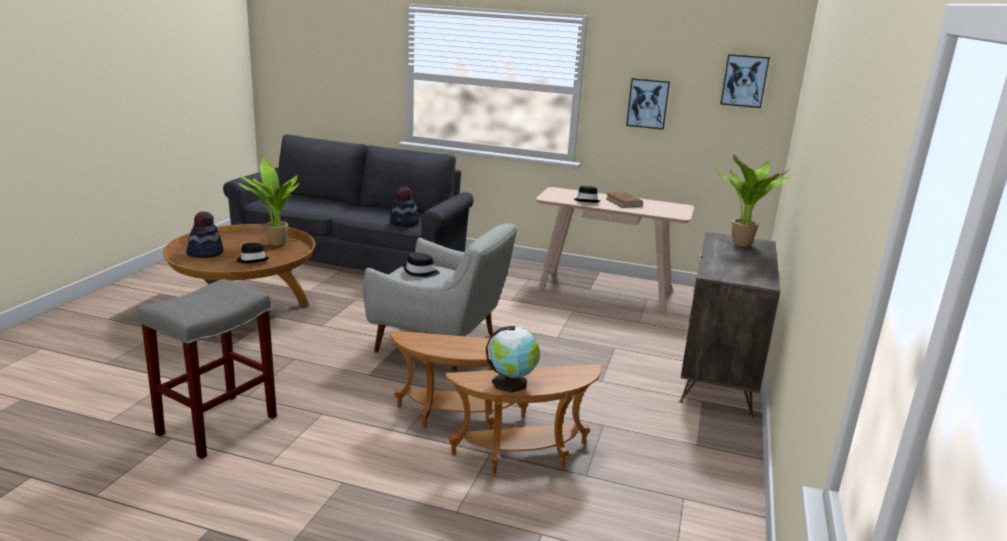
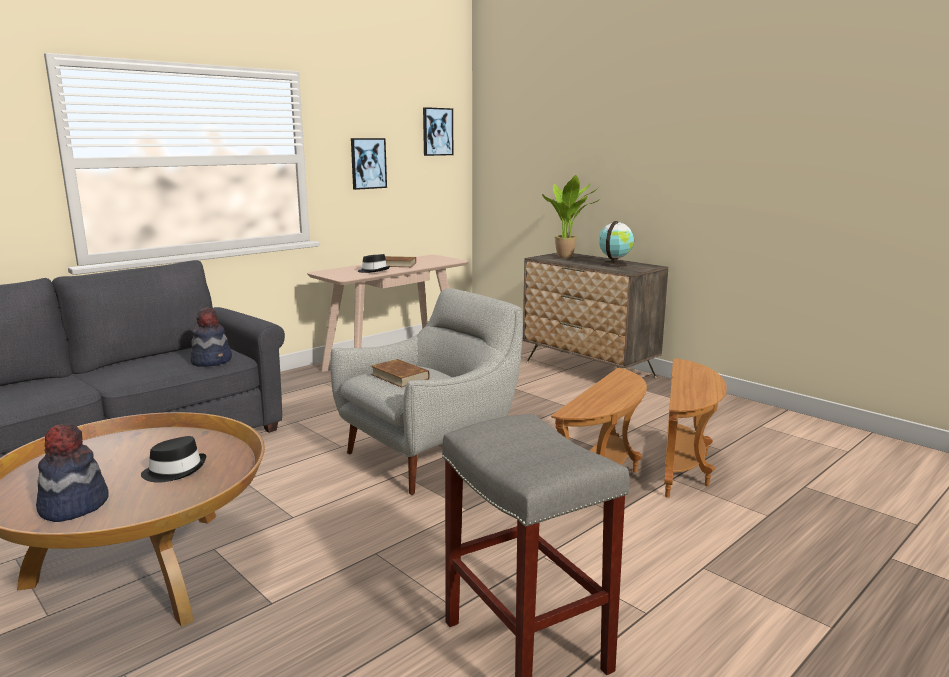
camera: 60 degrees left, 5 degrees down
(274, 244) = (129, 447): potted plant -> none
(420, 272) = (400, 377): black hat -> brown book
(512, 383) = (701, 389): globe -> globe (614, 264)

